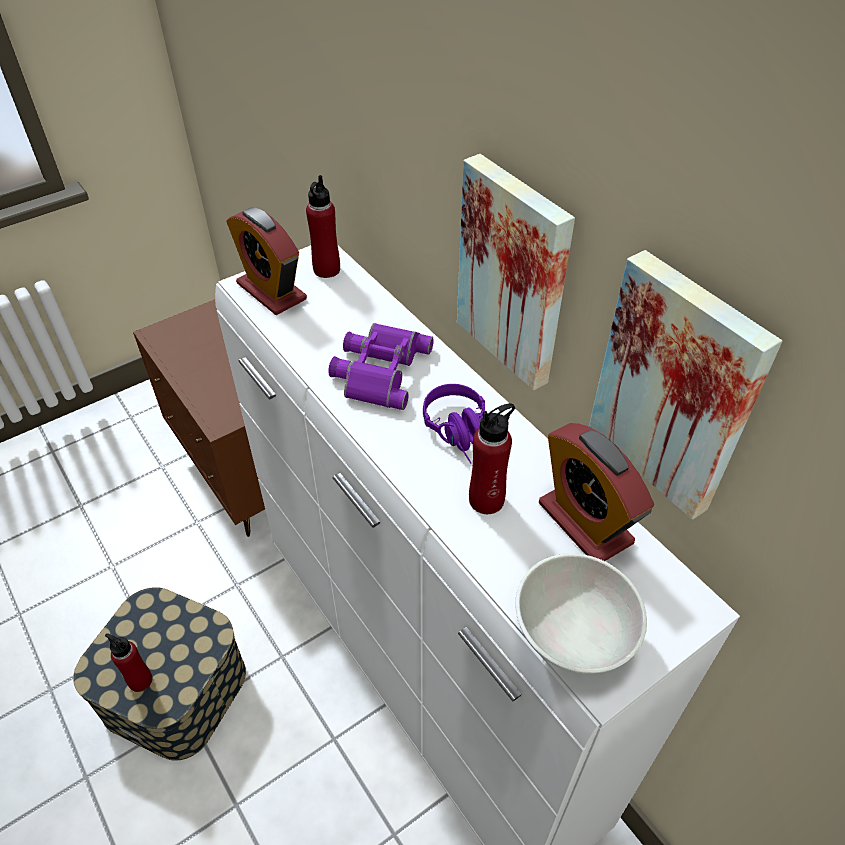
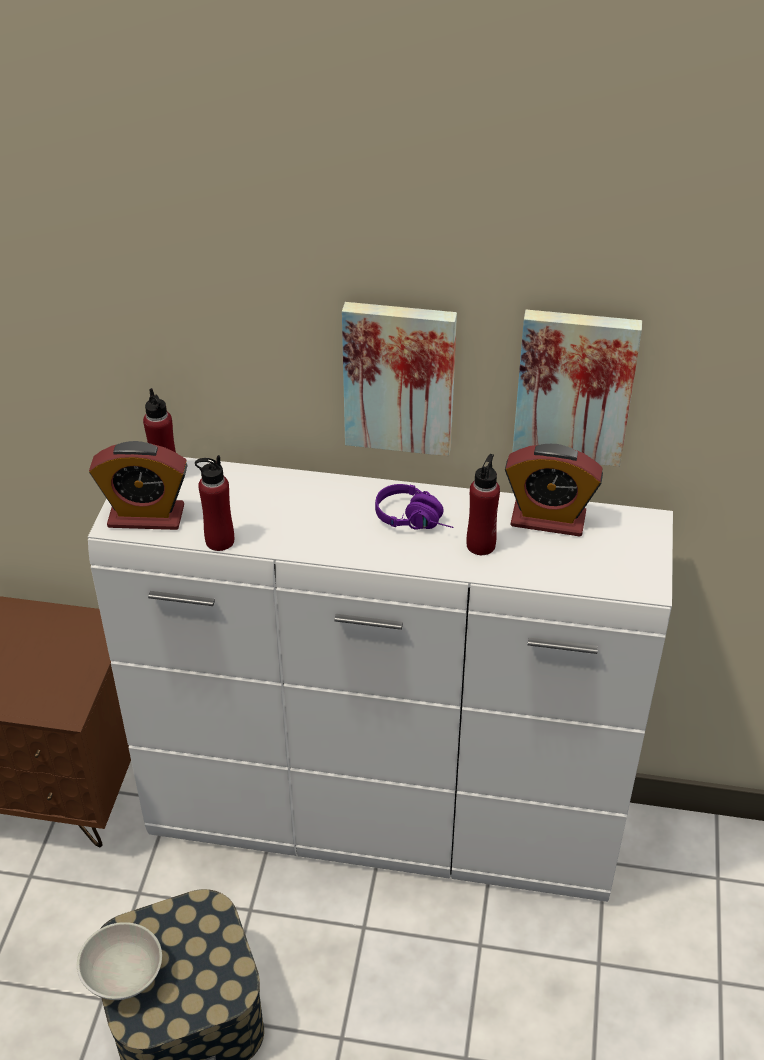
camera: 45 degrees left, 5 degrees down
(140, 680) = (188, 992): red bottle -> red bottle (219, 541)
(378, 370) = (308, 517): purple binoculars -> none
(573, 636) = (611, 577): white bowl -> white bowl (124, 977)

